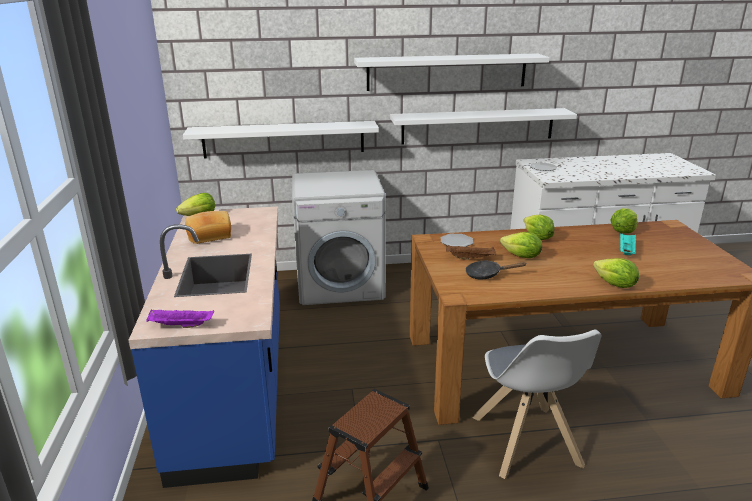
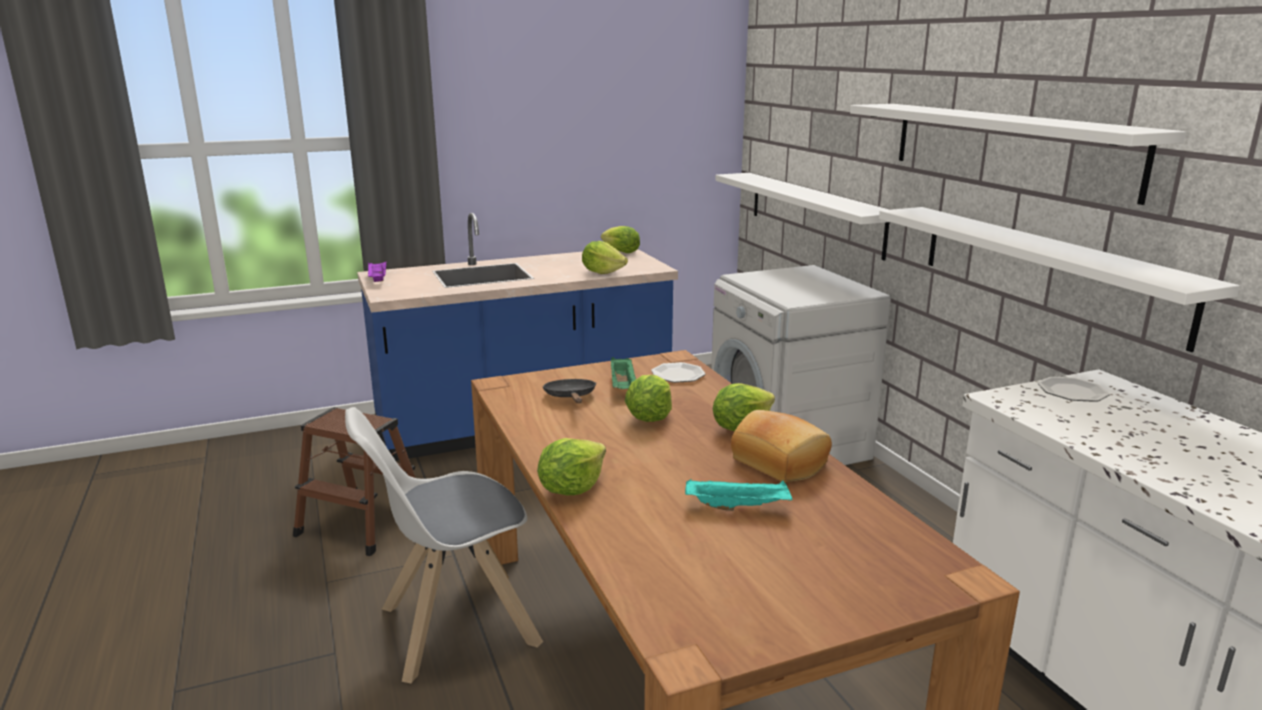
camera: 75 degrees right, 5 degrees down
(209, 235) = (572, 261): bread -> bread (781, 462)
(471, 258) = (623, 386): brown tray -> green tray
(623, 231) = (852, 509): lettuce -> lettuce (602, 272)

